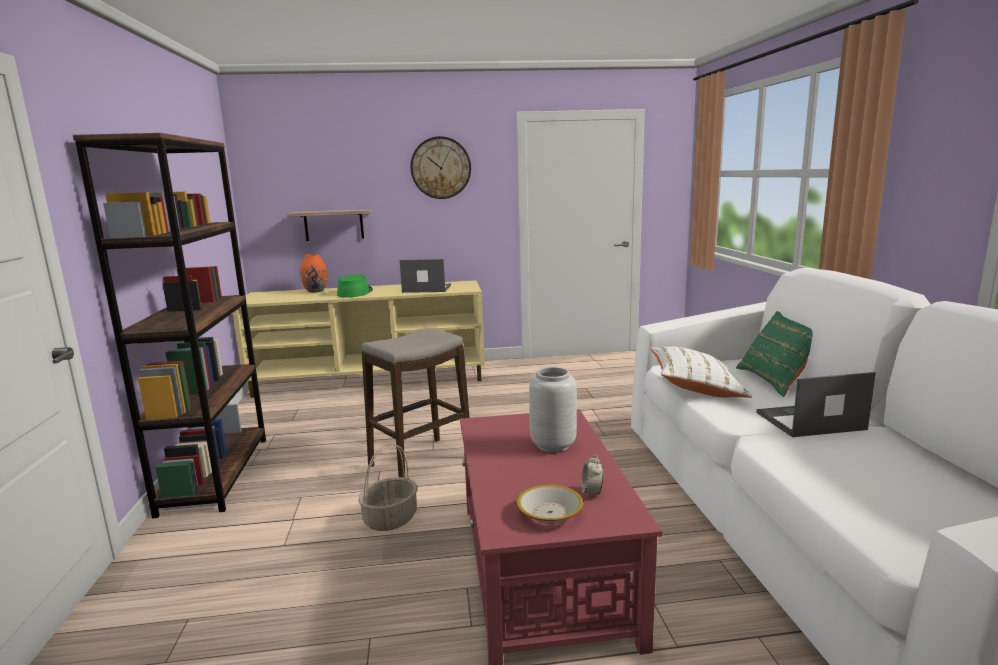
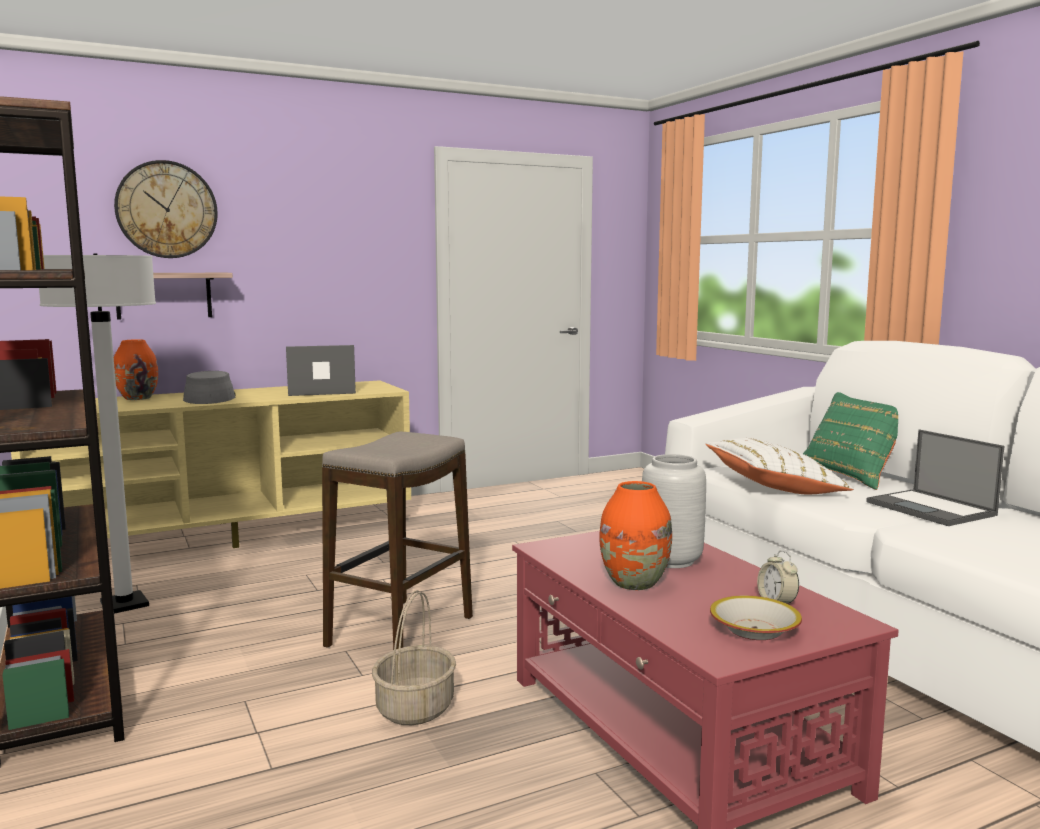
camera: 20 degrees left, 5 degrees down
(283, 422) = (124, 605): none -> white floor lamp
(355, 292) = (209, 398): green hat -> grey hat
(440, 168) = (330, 217): wall clock -> wall clock (166, 209)
(507, 461) = (634, 583): none -> orange vase
(809, 421) = (932, 509): laptop -> laptop turned 90 degrees counterclockwise

